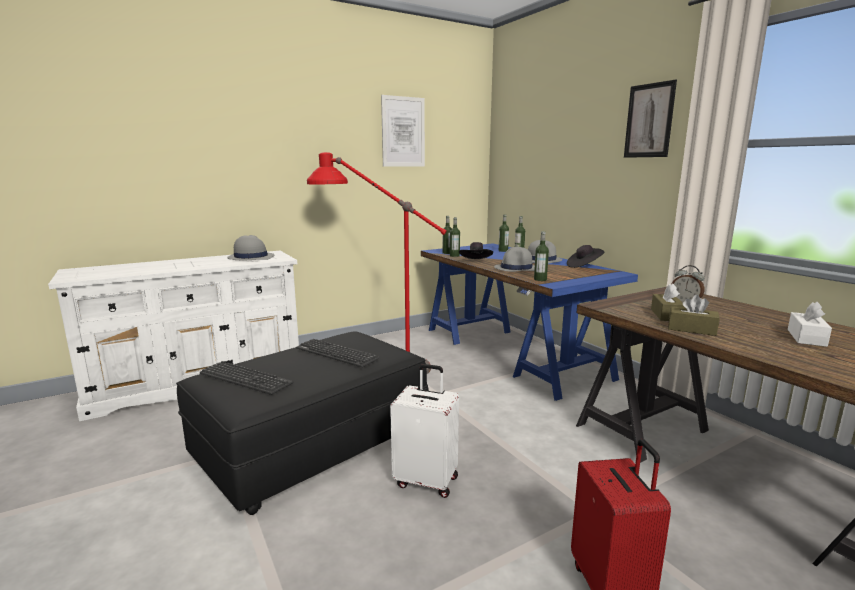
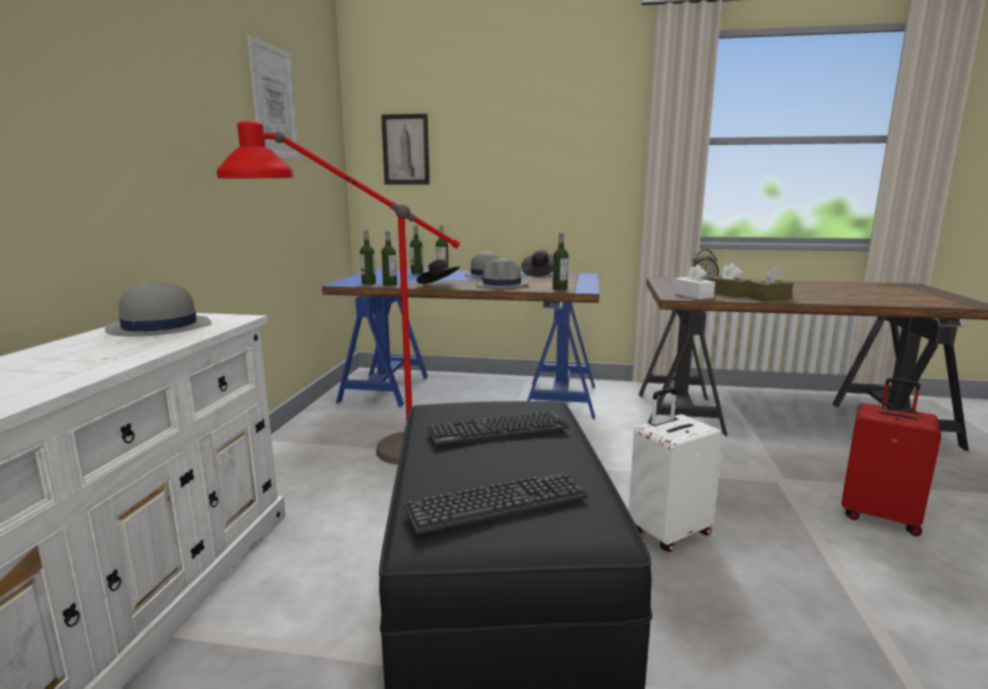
camera: 50 degrees left, 0 degrees up
(649, 121) = (593, 115): picture -> picture (406, 149)
(806, 338) = (813, 289): white tissue box -> white tissue box (693, 295)

